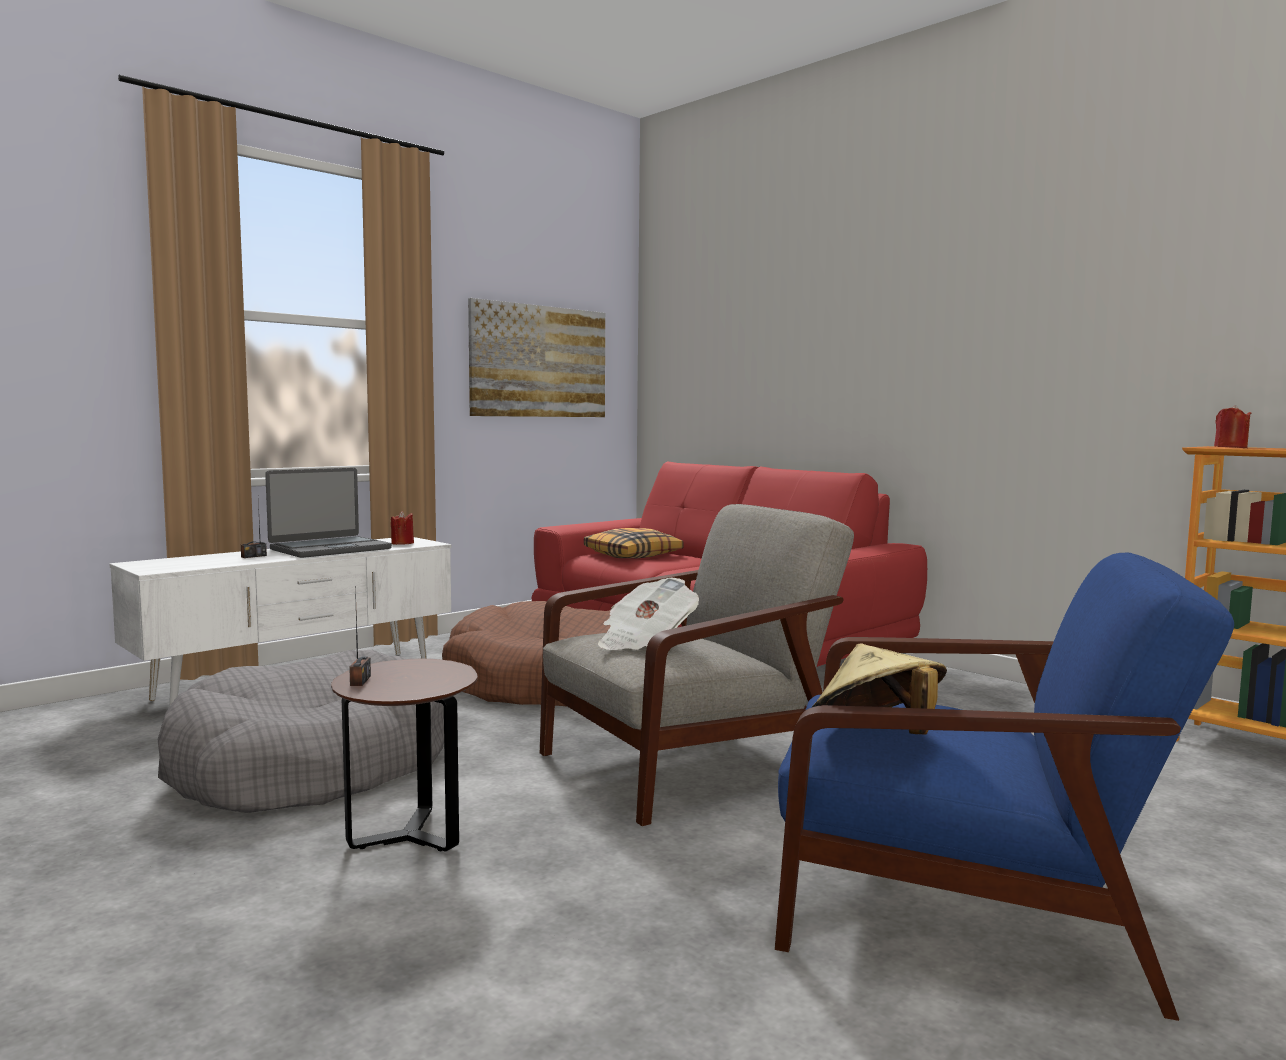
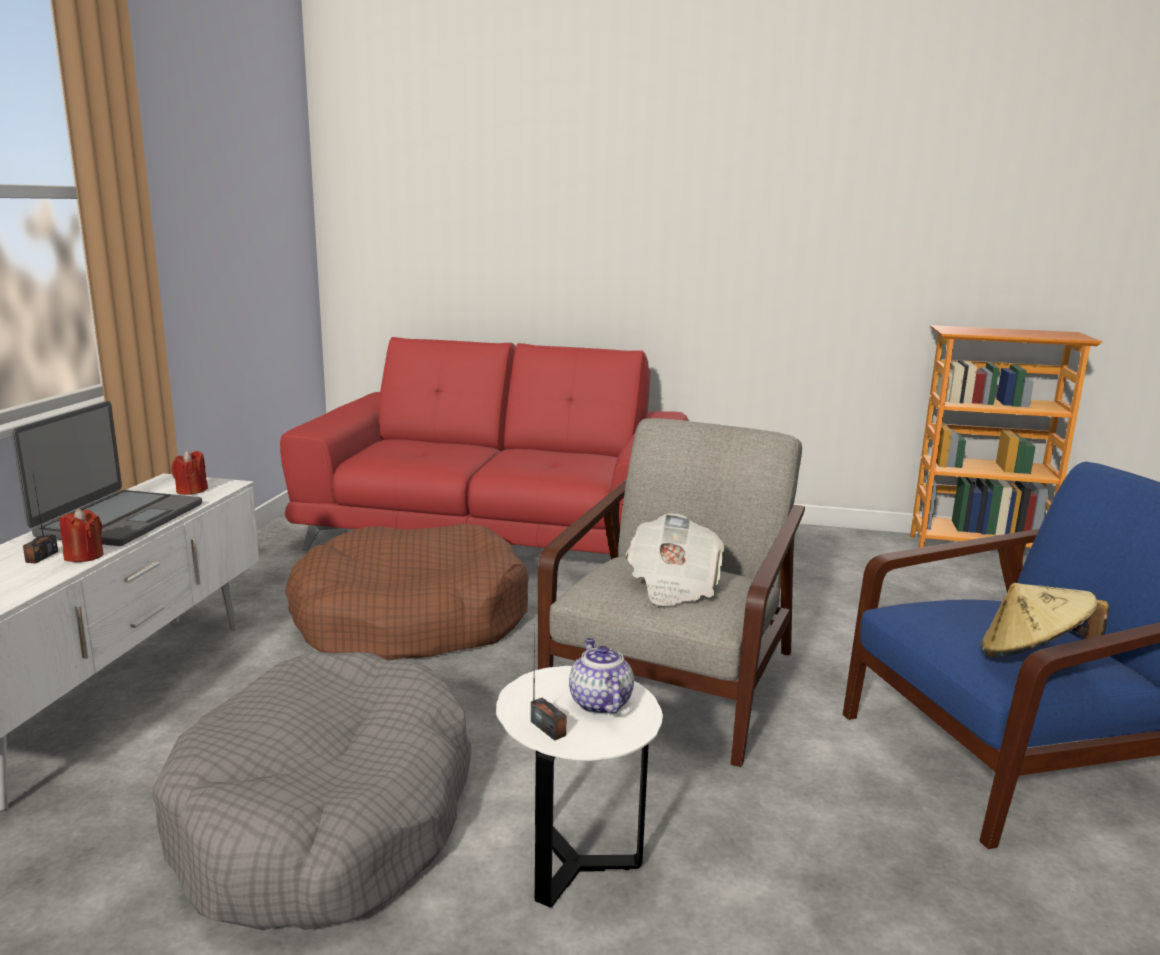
camera: 35 degrees left, 10 degrees up
(409, 836) = (574, 866): brown side table -> white side table
(423, 678) = (599, 702): none -> teapot
(539, 361) = (237, 224): picture -> none
(633, 555) = (407, 452): pillow -> none
(1230, 447) = (966, 331): red candle -> red candle (84, 556)

